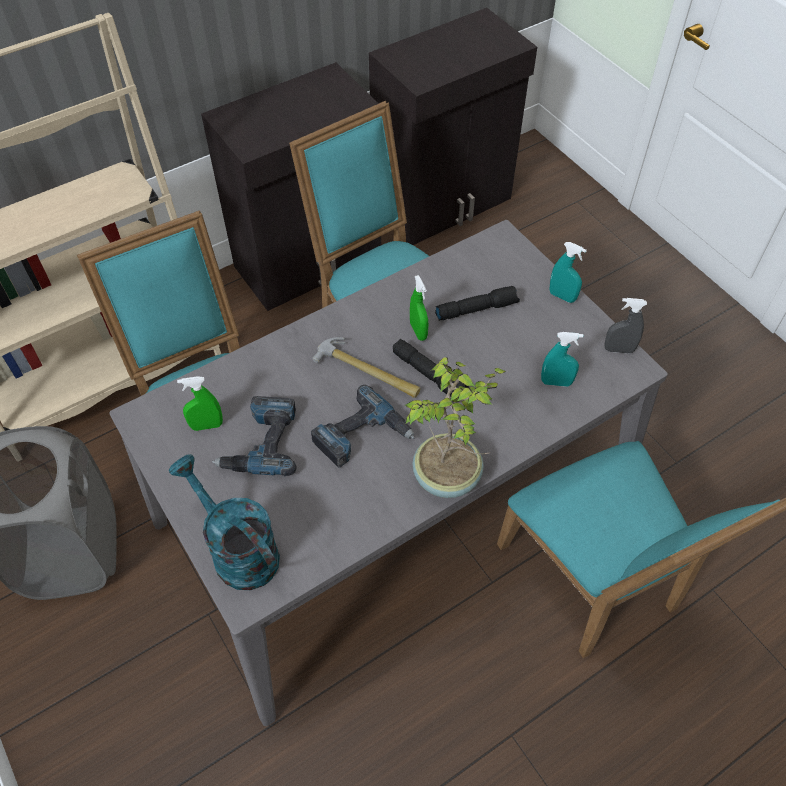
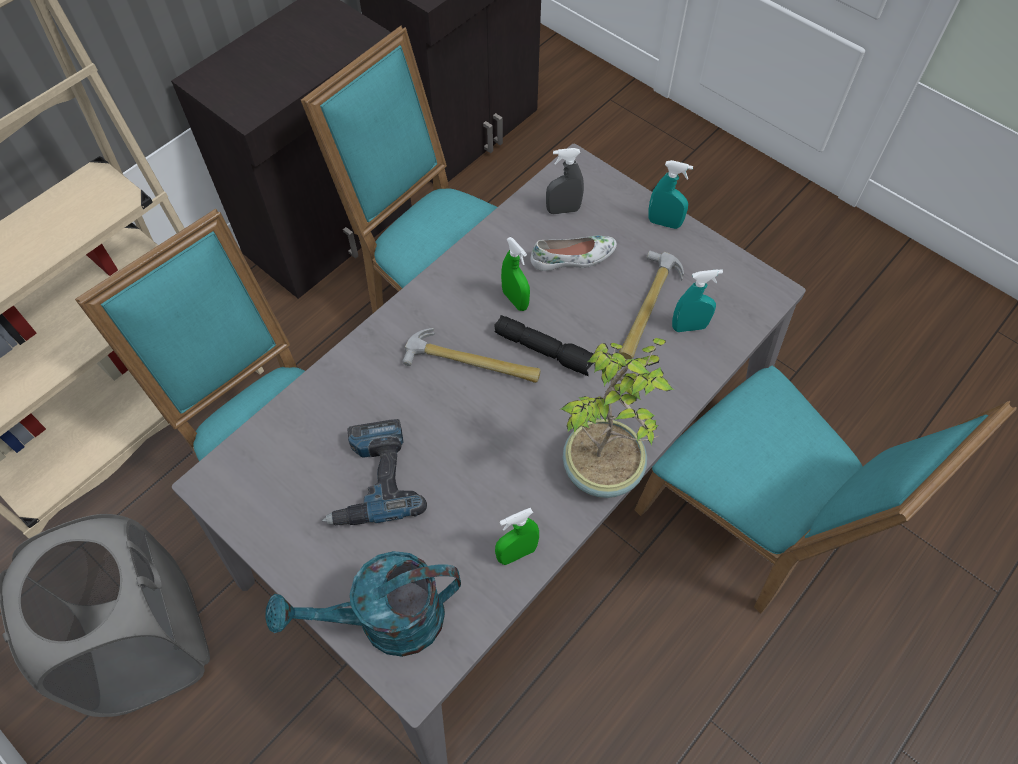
camera: 15 degrees left, 5 degrees up
(206, 425) = (299, 475): green spray bottle -> green spray bottle (516, 553)
(237, 549) = (386, 621): turquoise watering can -> turquoise watering can turned 45 degrees counterclockwise
(362, 436) = (490, 443): power drill -> none
(476, 309) = (573, 258): black flashlight -> white shoe
(525, 360) = (647, 308): none -> hammer
(619, 349) = (745, 273): grey spray bottle -> grey spray bottle (563, 210)

